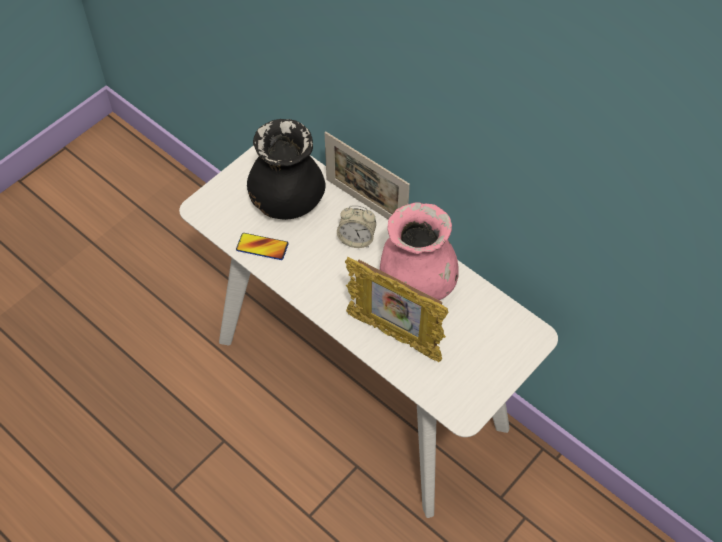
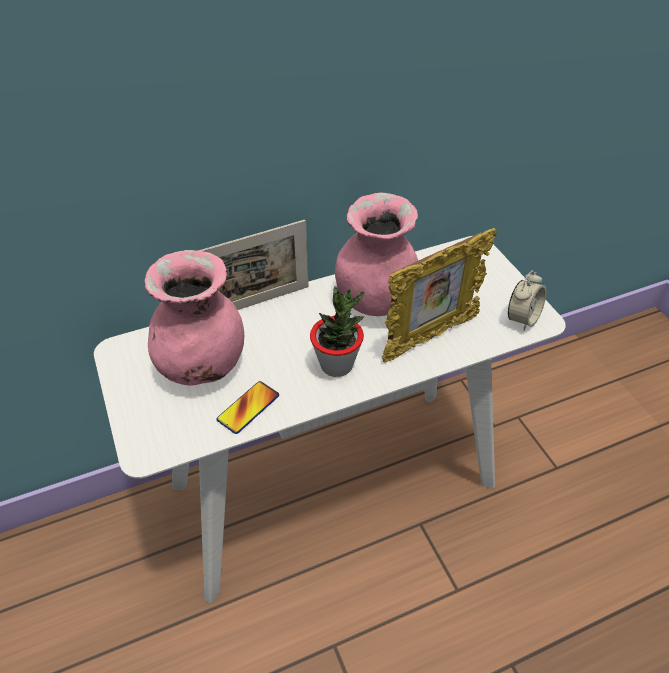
camera: 65 degrees left, 10 degrees down
(287, 202) = (202, 364): black vase -> pink vase
(330, 284) = (337, 365): none -> potted plant
(356, 239) = (293, 325): alarm clock -> alarm clock (522, 319)

